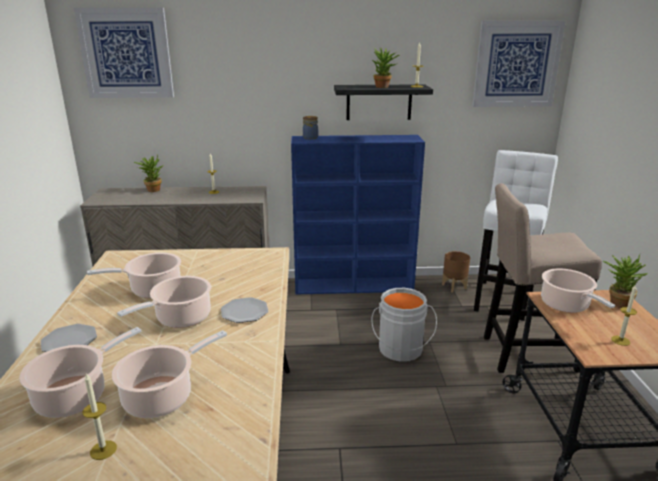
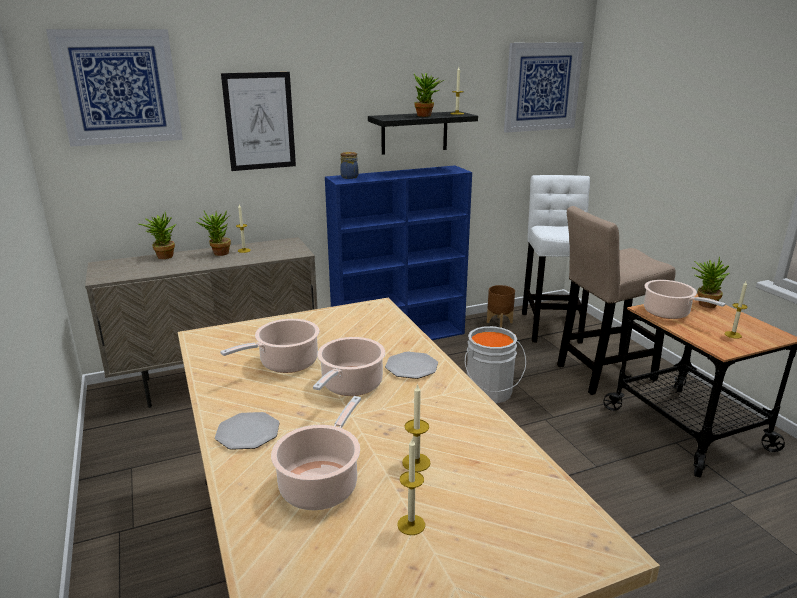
camera: 20 degrees left, 0 degrees up
(162, 396) = (416, 462): cooking pot -> candle
(192, 192) = (218, 254): none -> potted plant
(237, 85) = (259, 121): none -> picture

